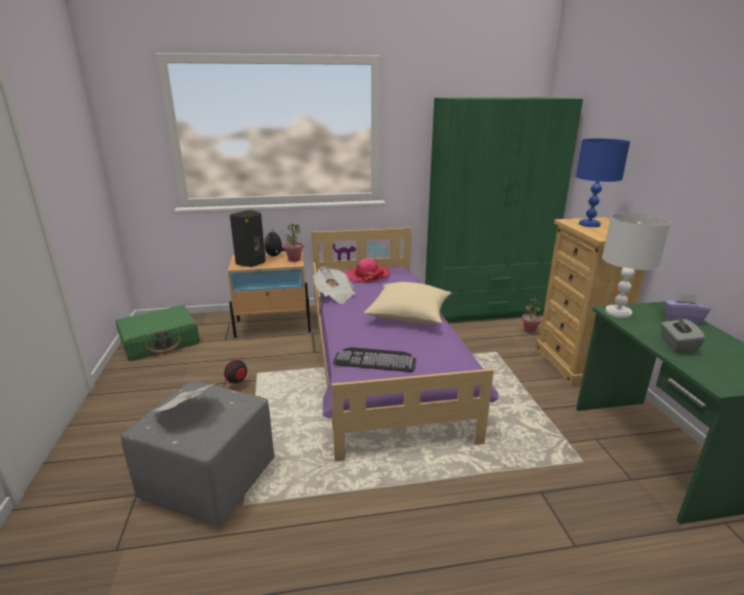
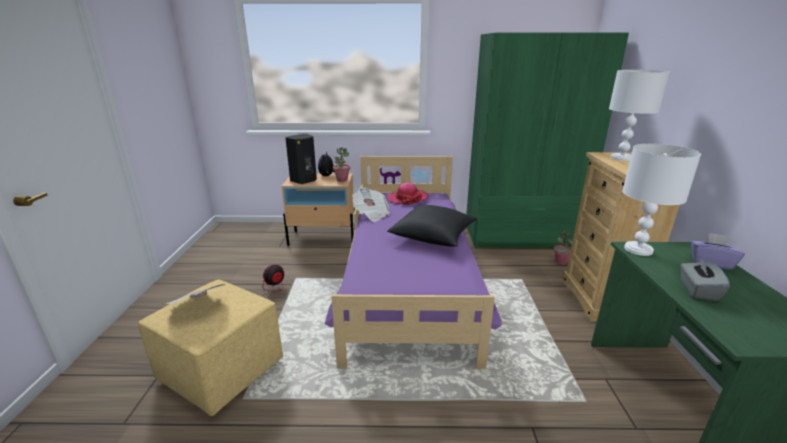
camera: 10 degrees right, 0 degrees up
(160, 342) = (226, 244): green suitcase -> none
(211, 480) = (224, 371): grey ottoman -> yellow ottoman
(376, 359) = (386, 275): keyboard -> none
(409, 315) = (433, 236): beige pillow -> black pillow
(589, 224) = (622, 158): blue table lamp -> white table lamp

